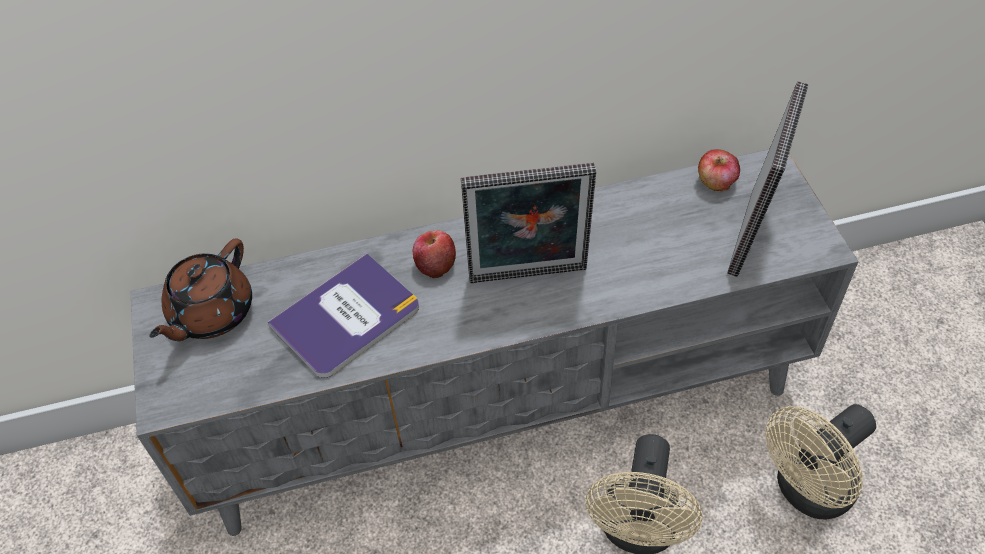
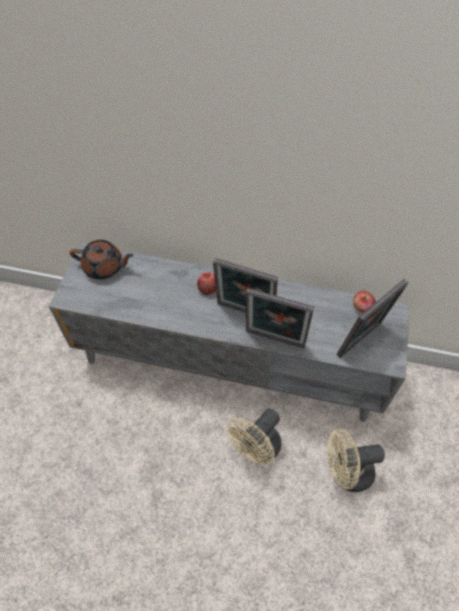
camera: 25 degrees right, 5 degrees up
(210, 313) = (104, 267): brown teapot -> brown teapot turned 135 degrees counterclockwise
(346, 317) = (157, 295): book -> none
(611, 300) = (274, 341): none -> picture frame

